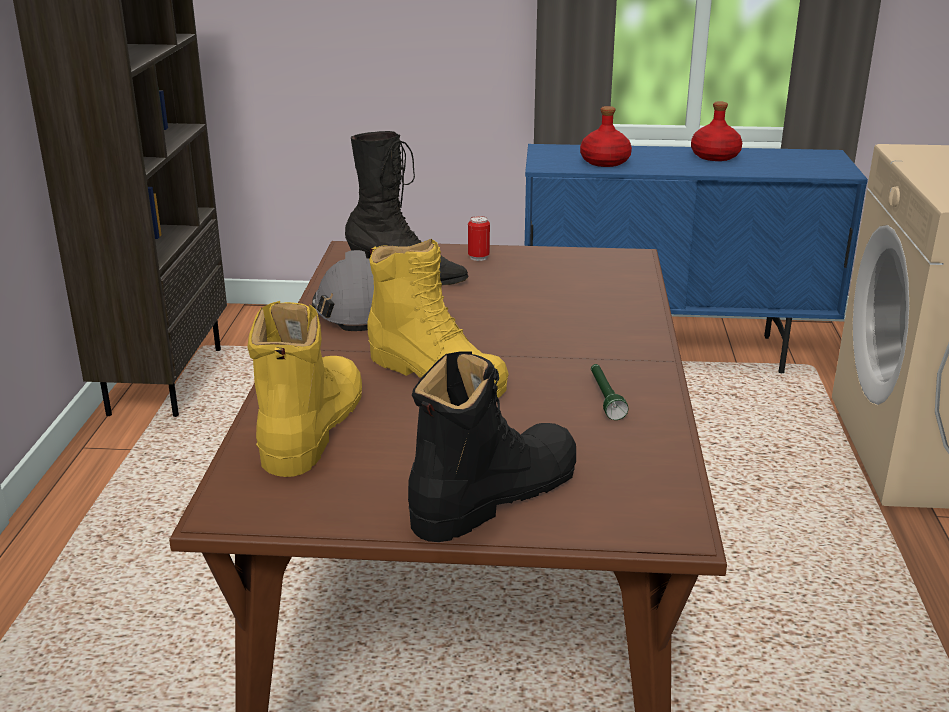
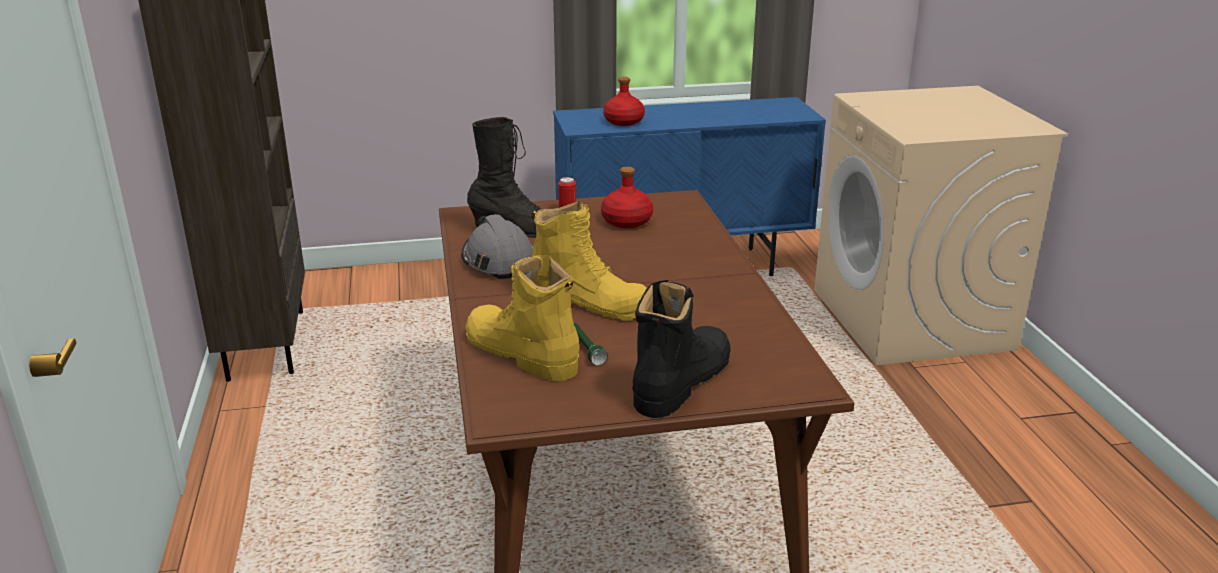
camera: 15 degrees left, 0 degrees up
(311, 428) = (521, 353): yellow boot -> yellow boot turned 45 degrees counterclockwise
(605, 398) = (720, 305): green flashlight -> green flashlight (585, 348)
(715, 156) = (706, 110): red bottle -> red bottle (627, 221)

